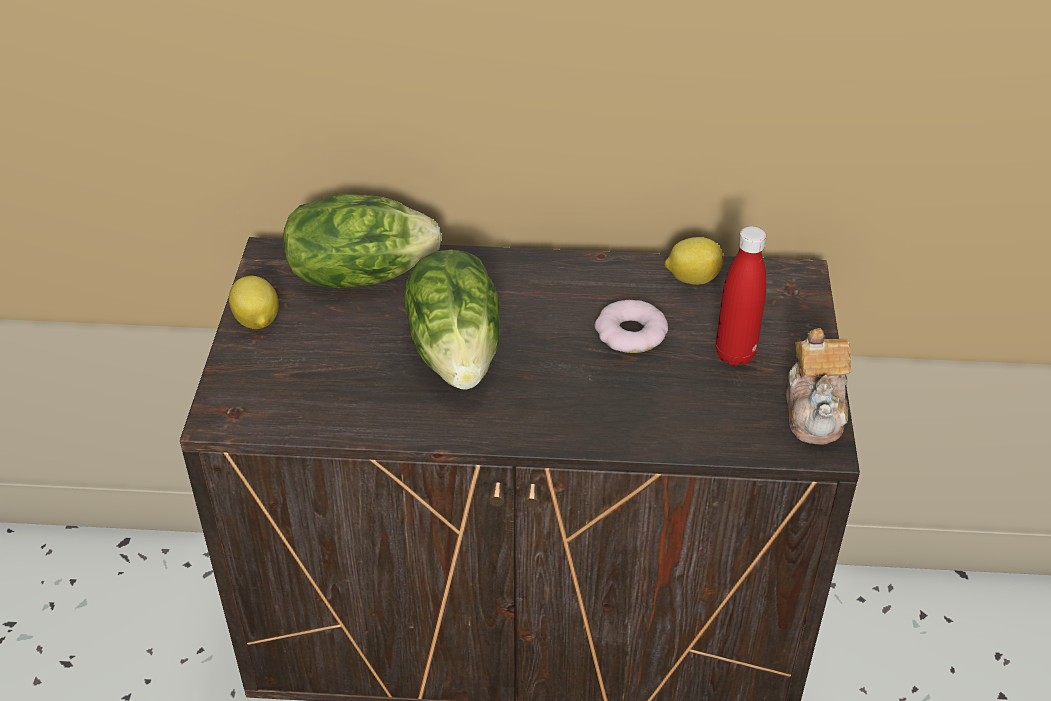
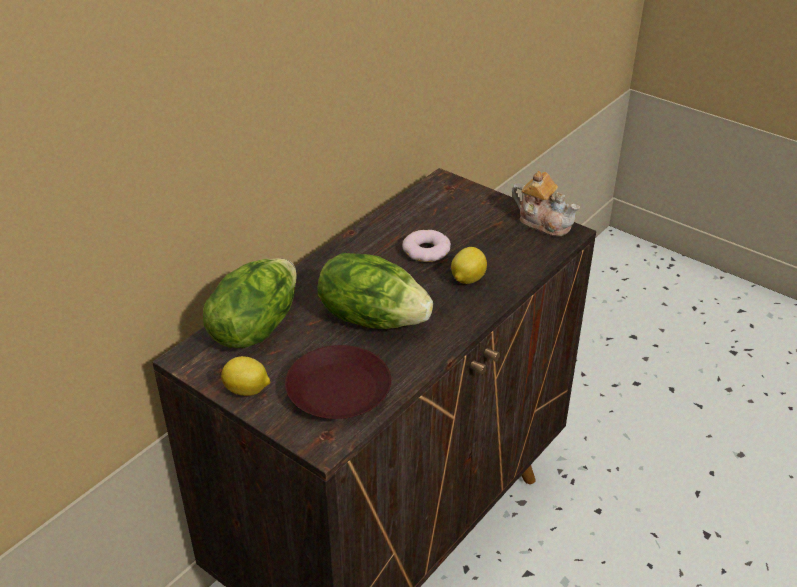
camera: 55 degrees left, 5 degrees down
(310, 385) = (337, 390): none -> brown plate
(692, 278) = (406, 212): lemon -> lemon (467, 279)
(735, 354) = (479, 226): red bottle -> none

